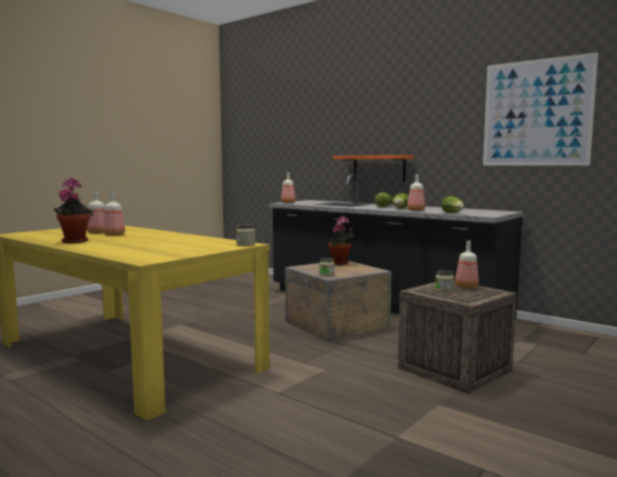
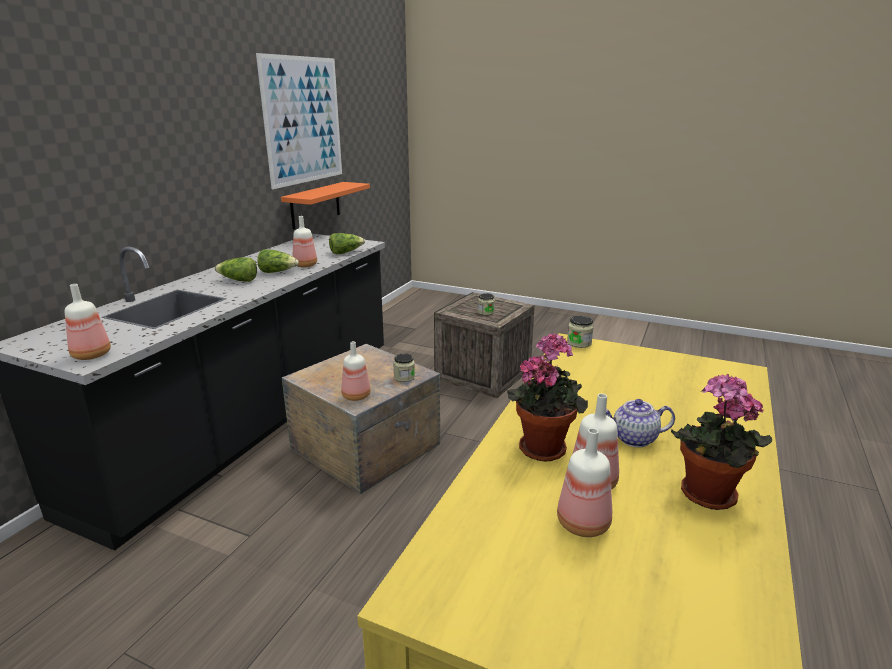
camera: 105 degrees left, 15 degrees up
(127, 240) = (634, 439): none -> teapot
(341, 263) = (318, 376): potted plant -> potted plant (544, 446)
(379, 168) = (139, 223): orange shelf -> orange shelf (315, 205)
(465, 287) = (466, 305): bottle -> bottle (356, 396)

